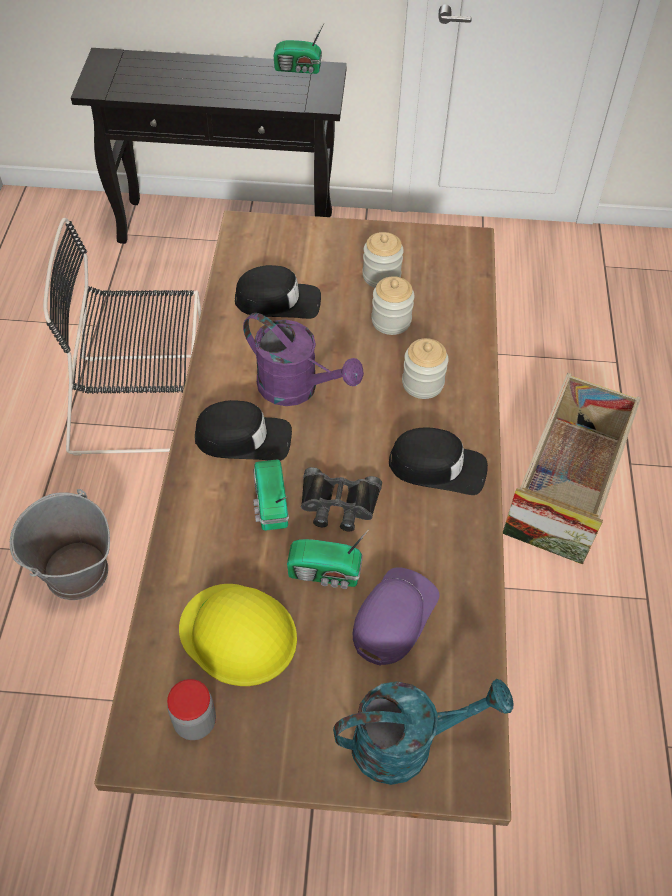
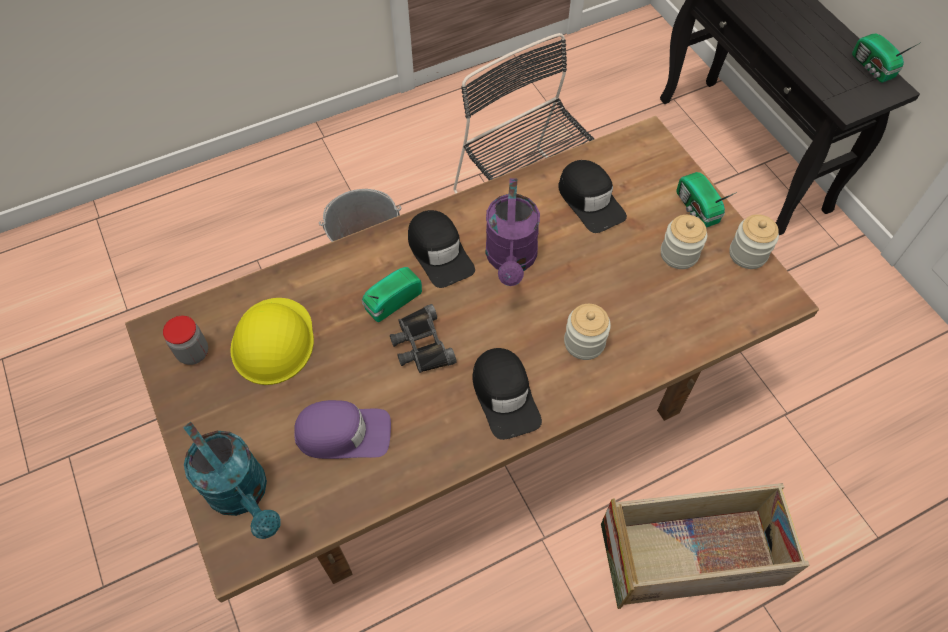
camera: 60 degrees right, 5 degrees up
(326, 573) = (354, 369): radio -> radio (696, 209)
(391, 321) = (634, 286): jar -> jar (748, 254)

